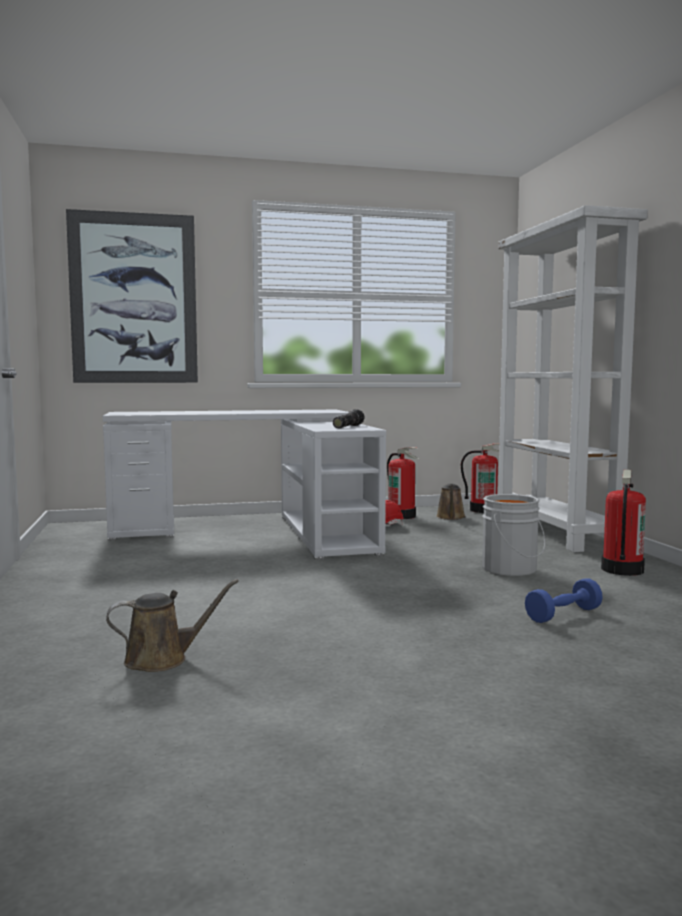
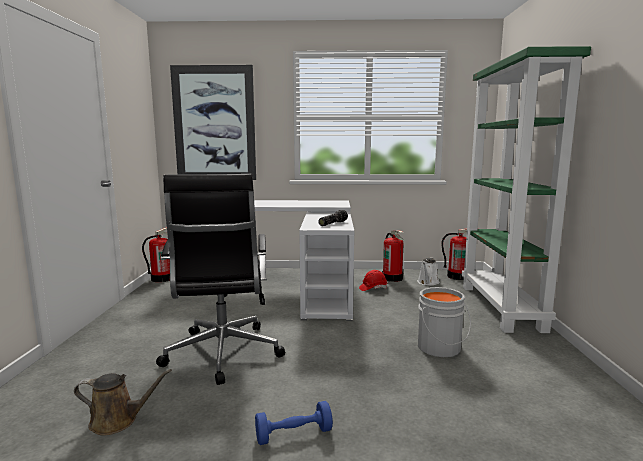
camera: 15 degrees right, 5 degrees up
(240, 595) = (222, 354): none -> black office chair
(450, 517) = (428, 282): brown watering can -> white watering can
(556, 532) = (502, 307): white bookcase -> green bookcase
(563, 615) = (451, 414): blue dumbbell -> blue dumbbell (293, 434)
(621, 569) = (535, 360): fire extinguisher -> fire extinguisher (162, 278)

